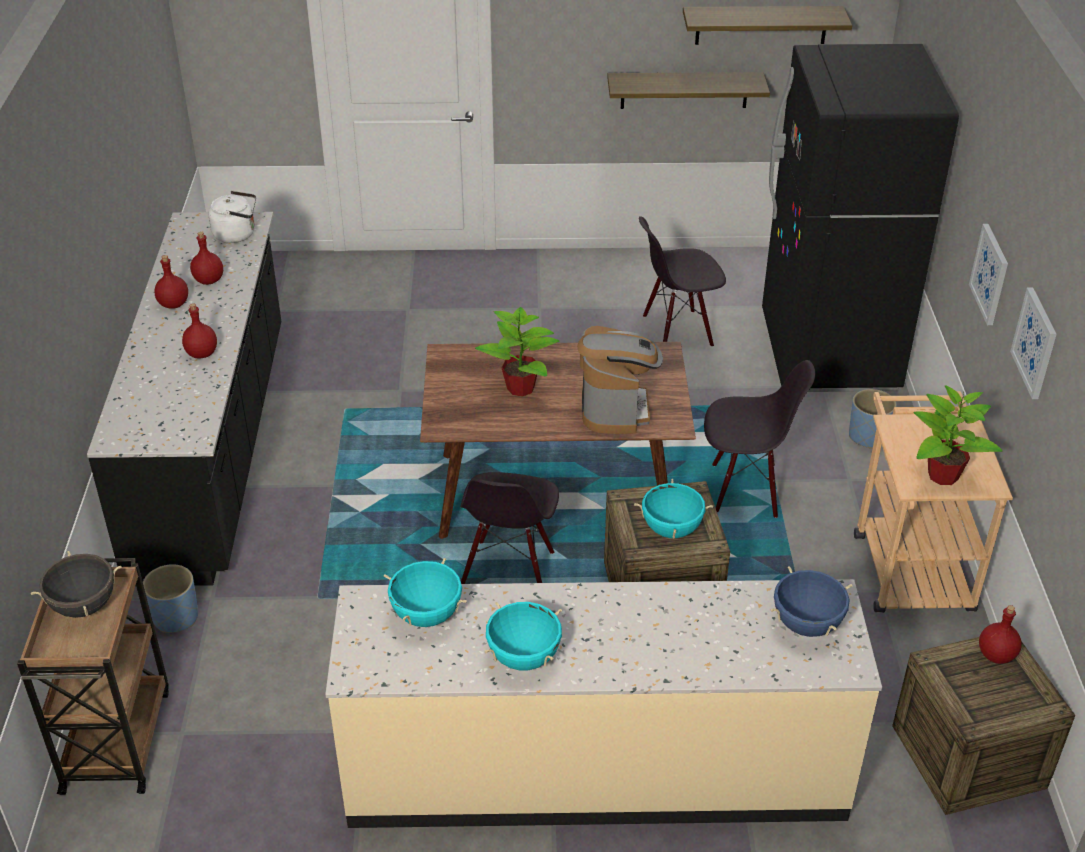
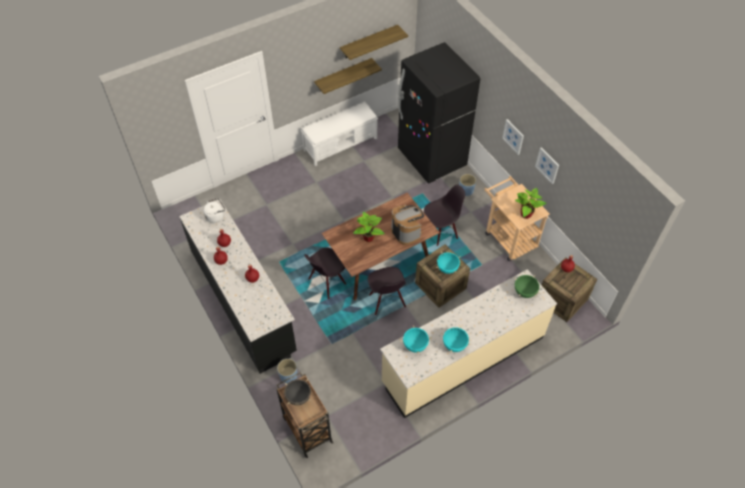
camera: 30 degrees left, 15 degrees up
(644, 265) = (341, 144): none -> white bench
(677, 332) = (374, 172): black chair -> black chair (327, 282)
(807, 625) = (524, 292): blue cooking pot -> green cooking pot

